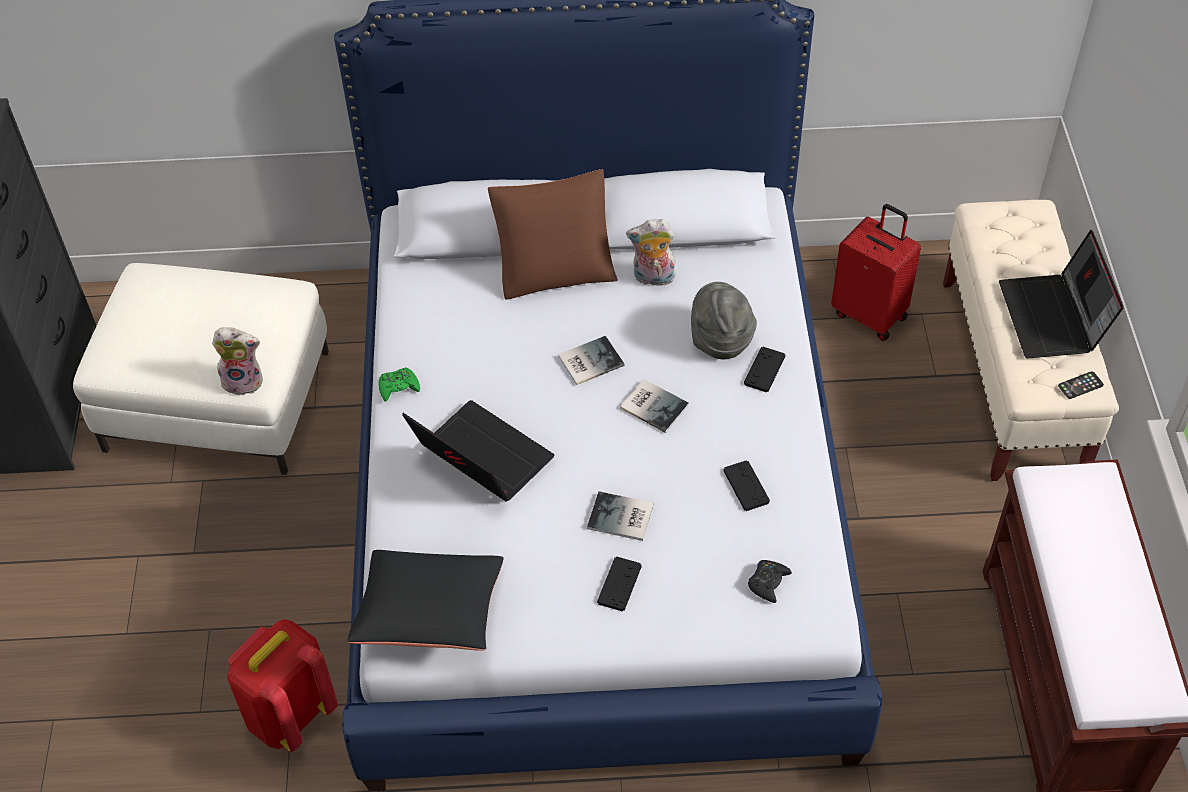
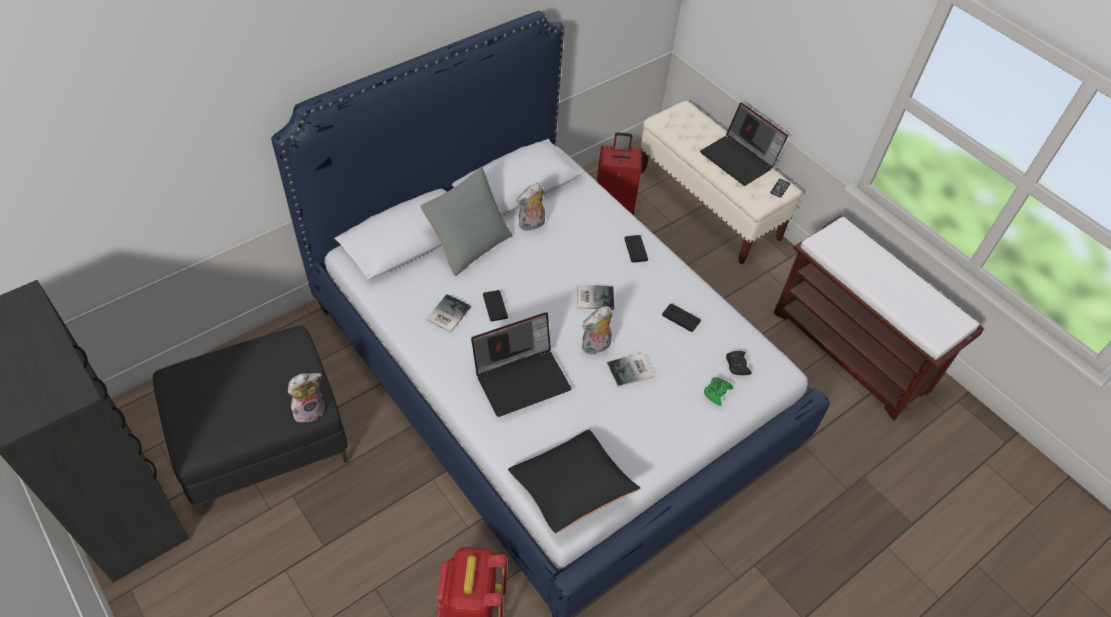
camera: 40 degrees left, 0 degrees up
(217, 400) = (261, 438): white ottoman -> black ottoman
(398, 387) = (433, 360): green game controller -> green game controller (717, 392)
(480, 458) = (522, 378): laptop -> laptop turned 150 degrees clockwise
(555, 267) = (469, 243): brown pillow -> grey pillow
(588, 360) = (536, 289): book -> book (447, 314)
(602, 468) = (596, 347): none -> plush toy
(619, 584) = (662, 409): black game controller -> black game controller (495, 306)
(720, 339) = (598, 243): grey hat -> none

